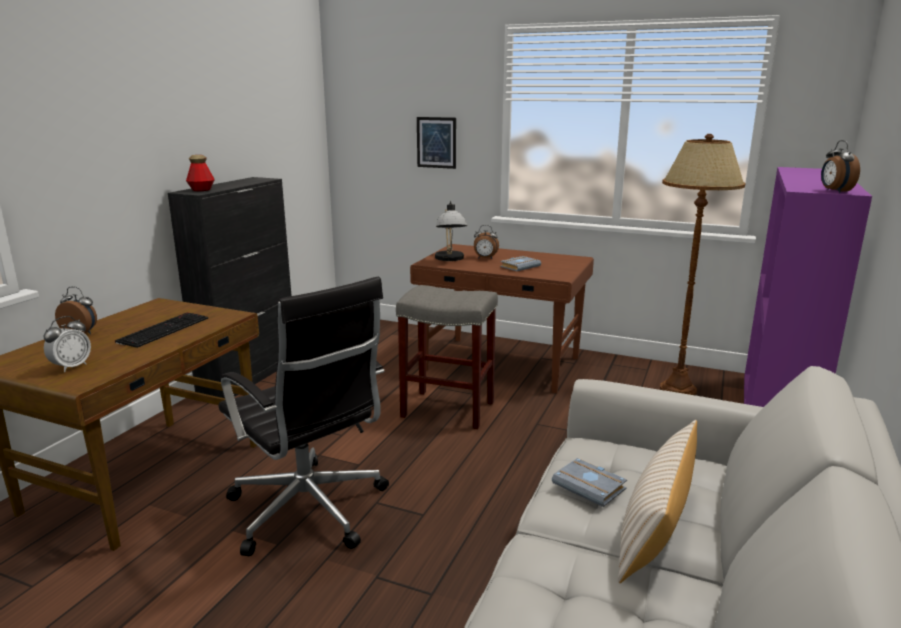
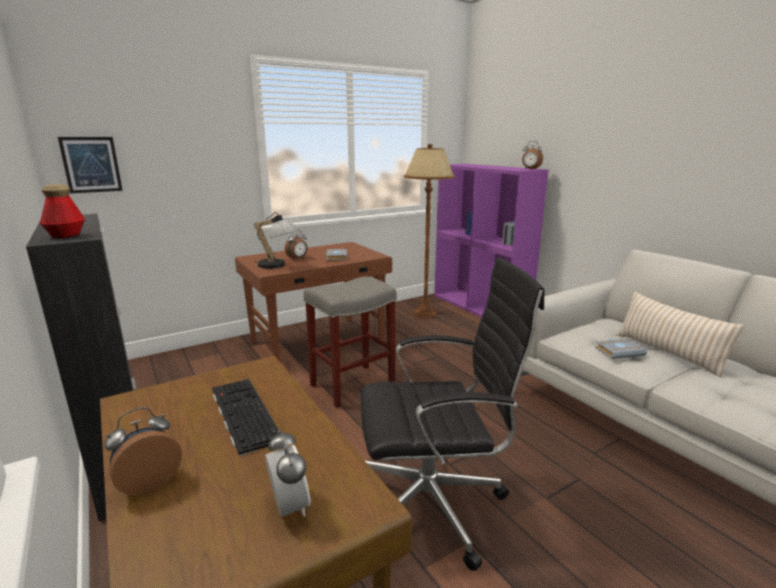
camera: 55 degrees left, 0 degrees up
(436, 142) = (193, 164): picture -> picture (91, 164)

